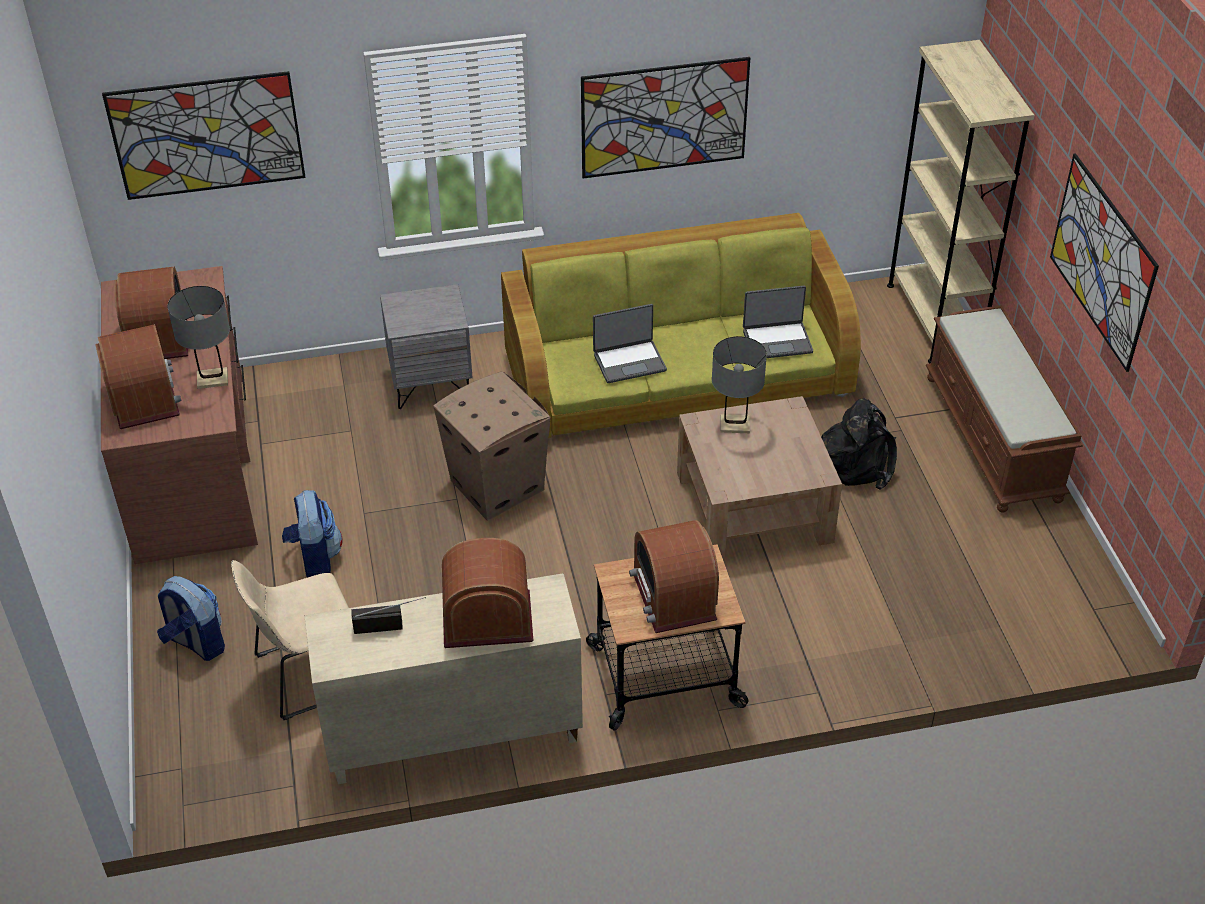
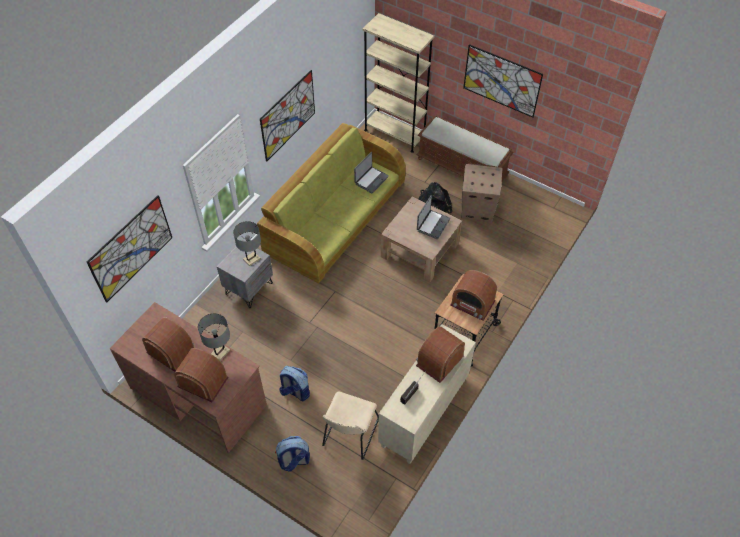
camera: 45 degrees left, 10 degrees up
(496, 484) = (324, 310): cardboard box -> cardboard box (477, 209)
(629, 361) = (331, 225): laptop -> laptop (432, 224)
(735, 425) = (403, 224): grey table lamp -> grey table lamp (251, 259)

